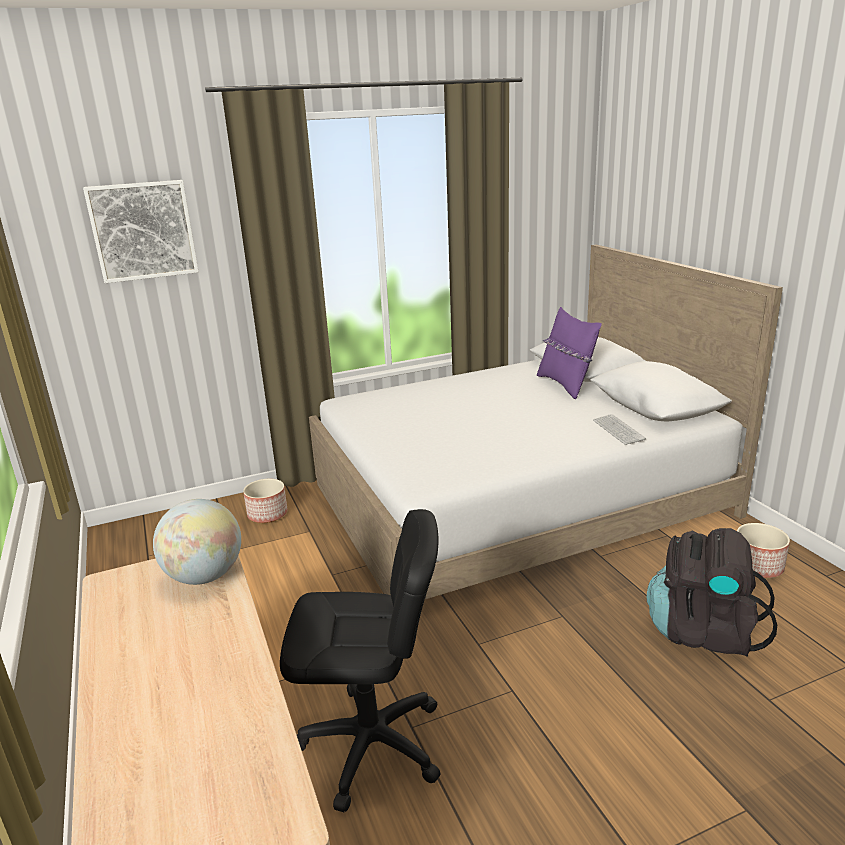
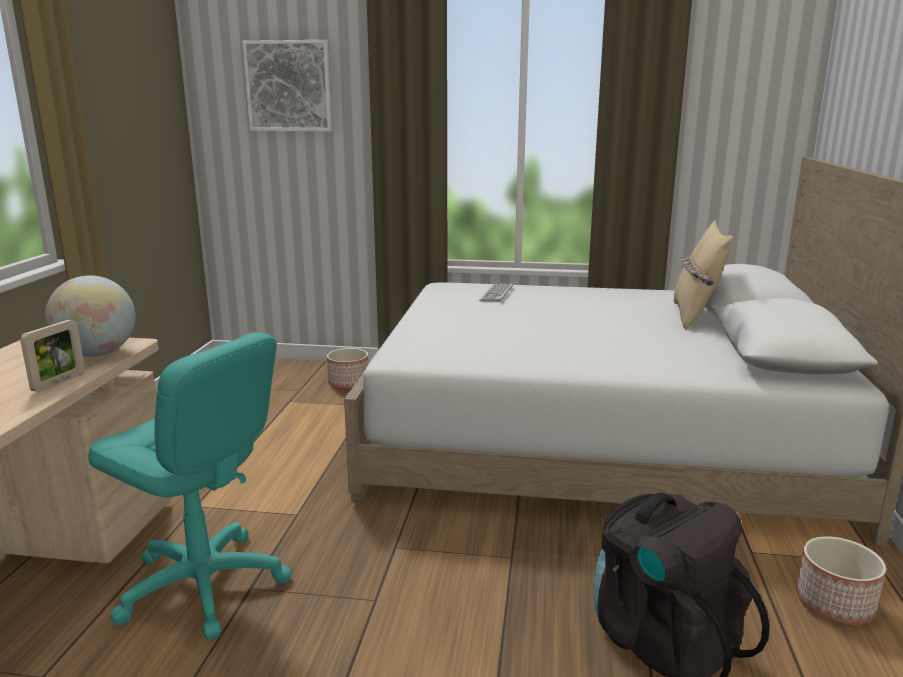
camera: 30 degrees right, 5 degrees down
(228, 618) = (59, 382): none -> picture frame
(371, 745) = (203, 586): black office chair -> turquoise office chair
(566, 385) = (695, 316): purple pillow -> beige pillow
(618, 430) = (689, 365): keyboard -> keyboard (496, 293)

